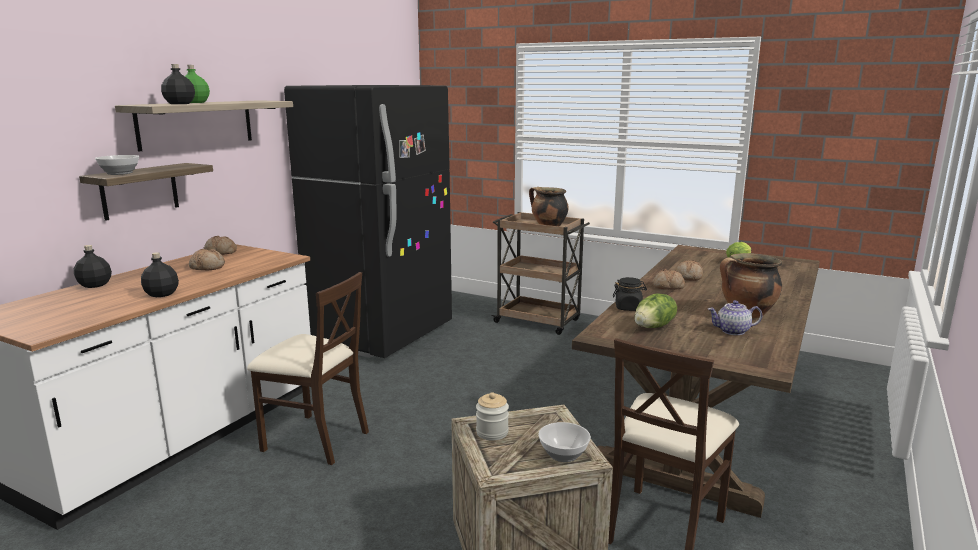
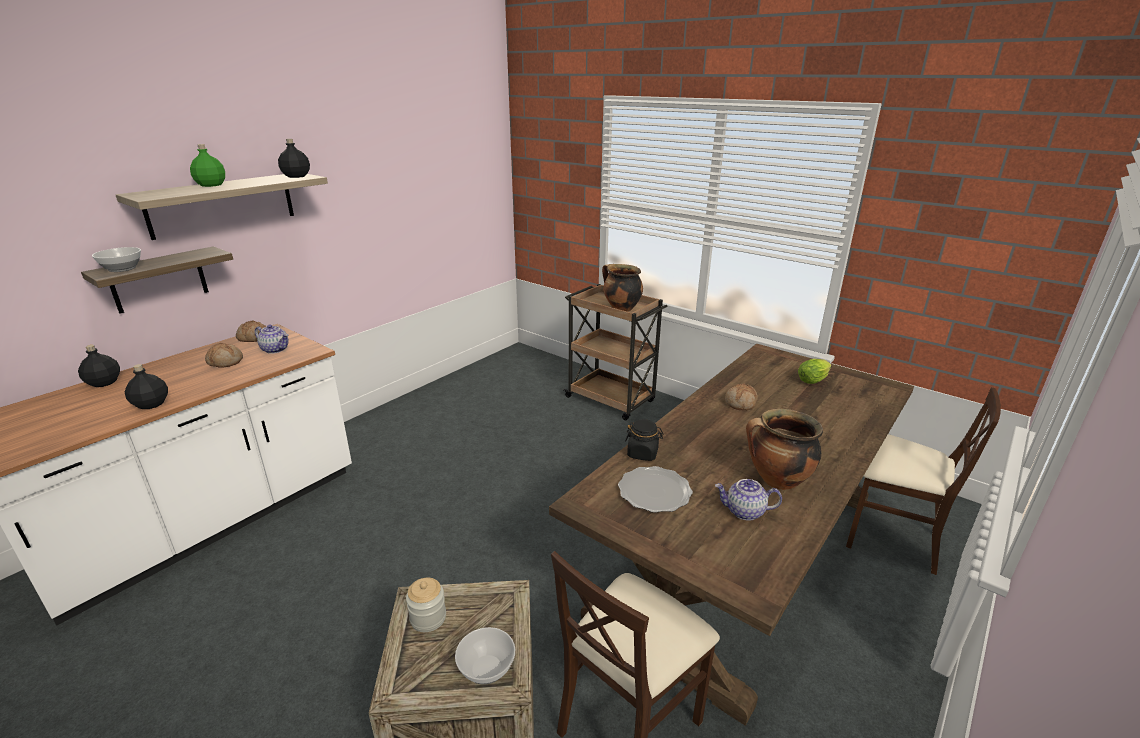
camera: 10 degrees right, 10 degrees up
(179, 104) = (183, 191): black bottle -> black bottle (296, 176)
(250, 258) = (275, 349): none -> teapot
(315, 439) = (329, 539): beige chair -> beige chair (891, 538)
(382, 334) = (450, 403): black fridge -> none
(654, 326) = (655, 492): lettuce -> plate
(668, 287) = (707, 419): bread -> none

